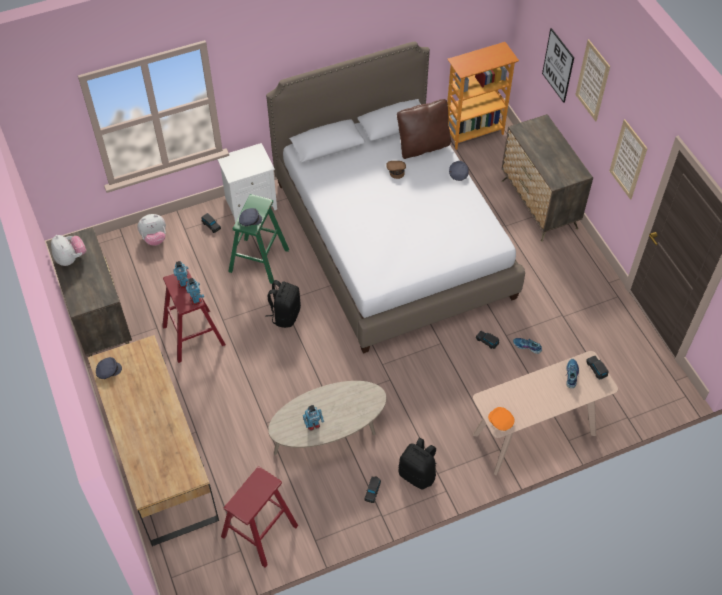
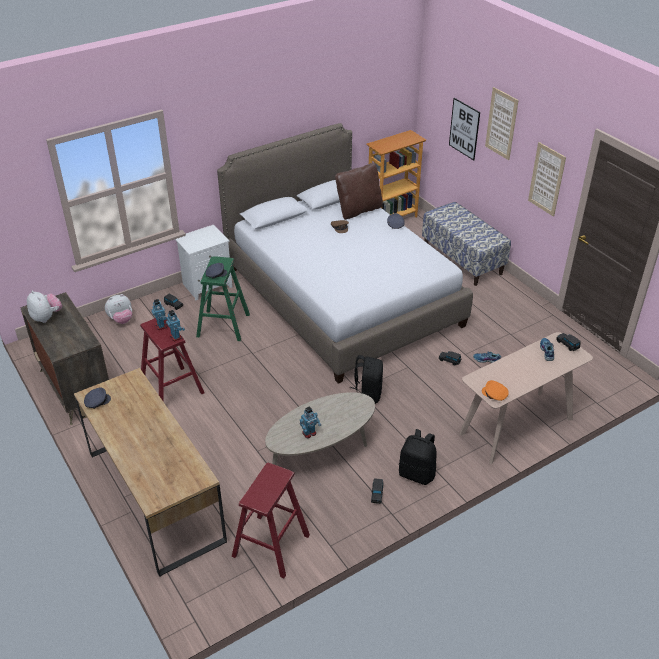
camera: 10 degrees left, 15 degrees down
(285, 315) = (257, 363): black backpack -> black backpack (367, 394)
(539, 205) = (462, 260): dresser -> bench

